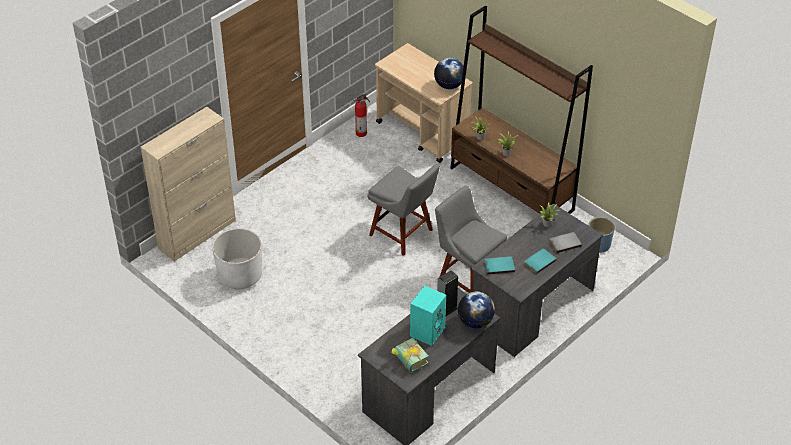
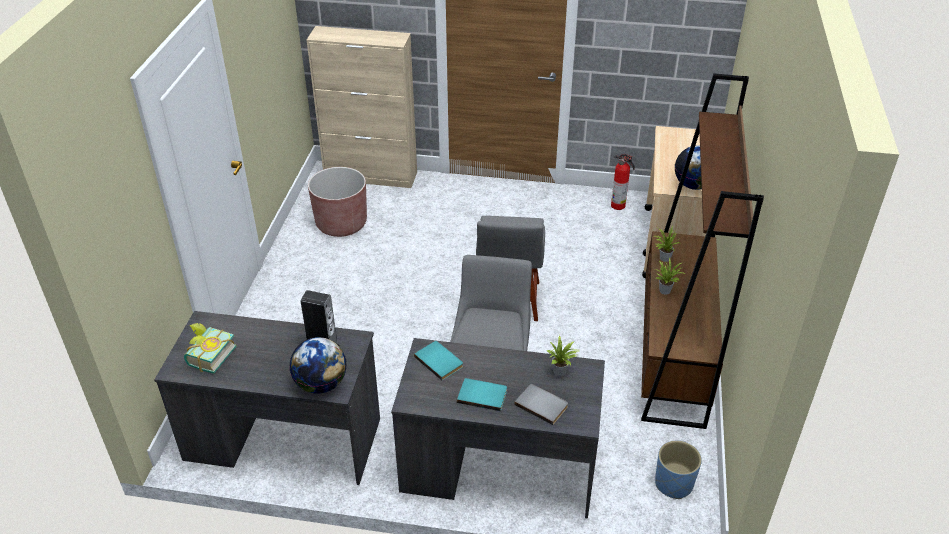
camera: 55 degrees right, 5 degrees down
(240, 275) = (341, 224): white planter -> brown planter
(427, 331) = (273, 349): turquoise speaker -> none

